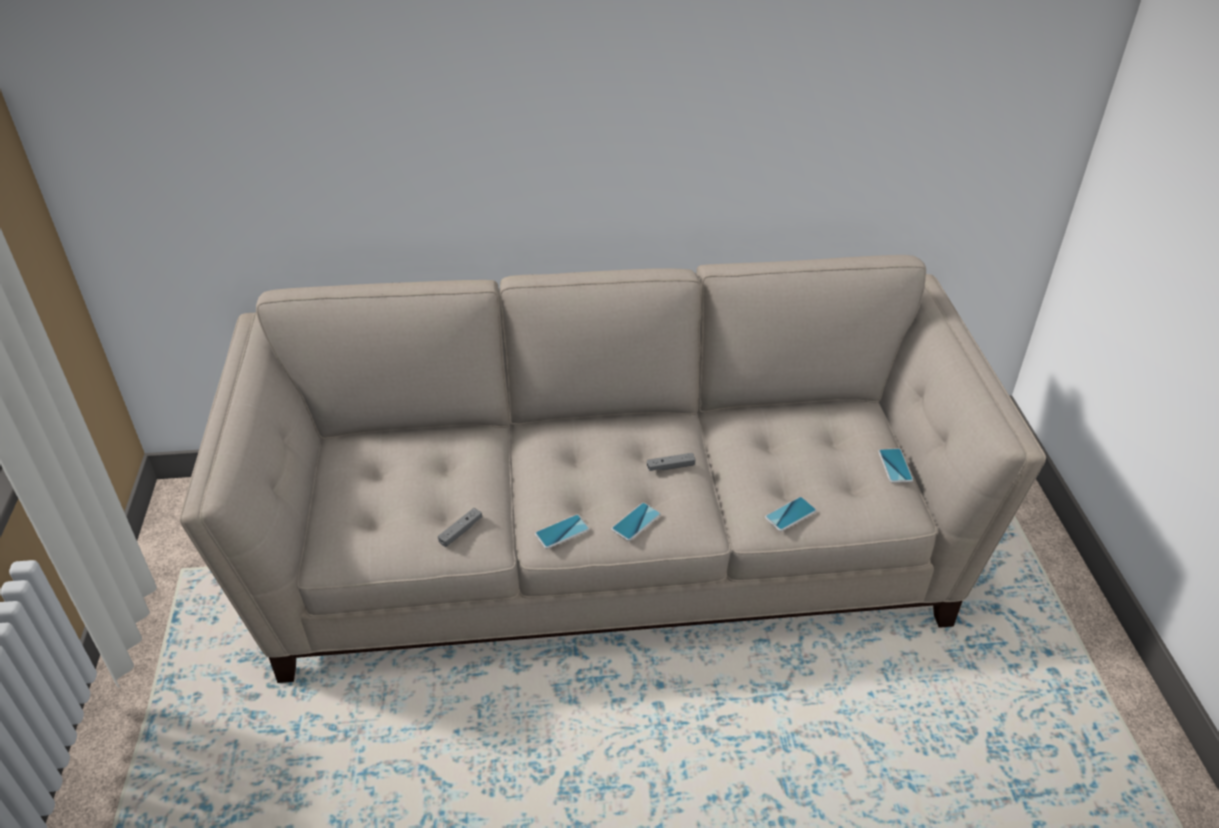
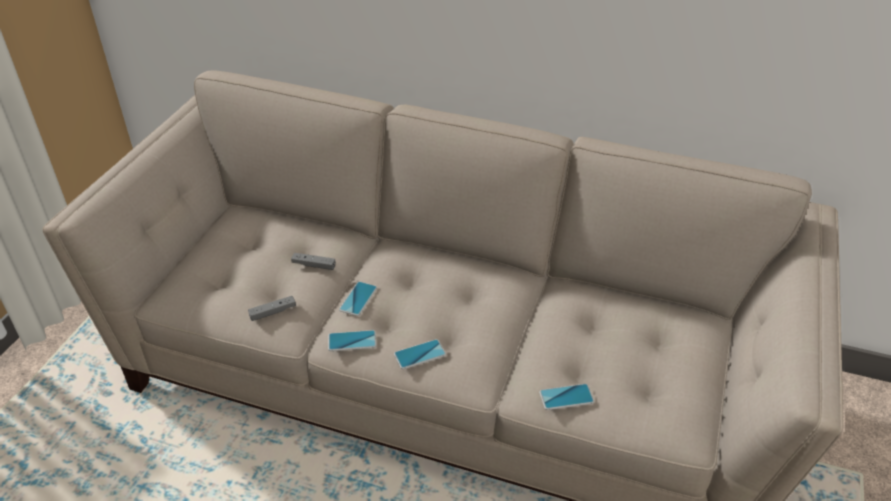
camera: 25 degrees right, 0 degrees up
(670, 466) = (483, 316): grey game controller -> grey game controller (314, 265)
(895, 466) = (703, 387): phone -> phone (358, 299)

